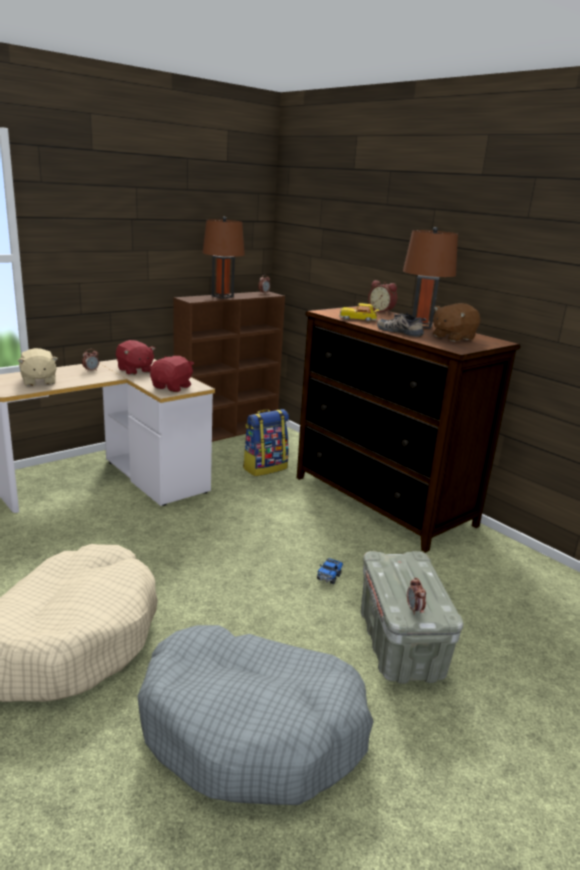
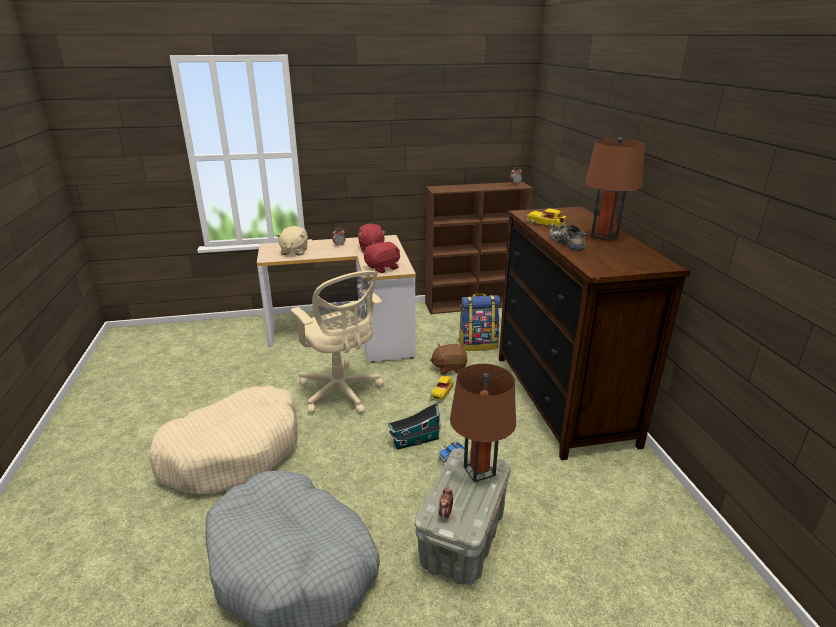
camera: 30 degrees right, 5 degrees up
(155, 544) = (341, 393): none -> beige office chair
(222, 296) = (470, 187): brown table lamp -> brown table lamp (479, 471)
(267, 519) = (442, 392): none -> toy car
(278, 571) = (414, 441): none -> toy house
(382, 311) = (588, 215): alarm clock -> none
(452, 337) = (616, 255): brown plush toy -> brown plush toy (449, 368)

